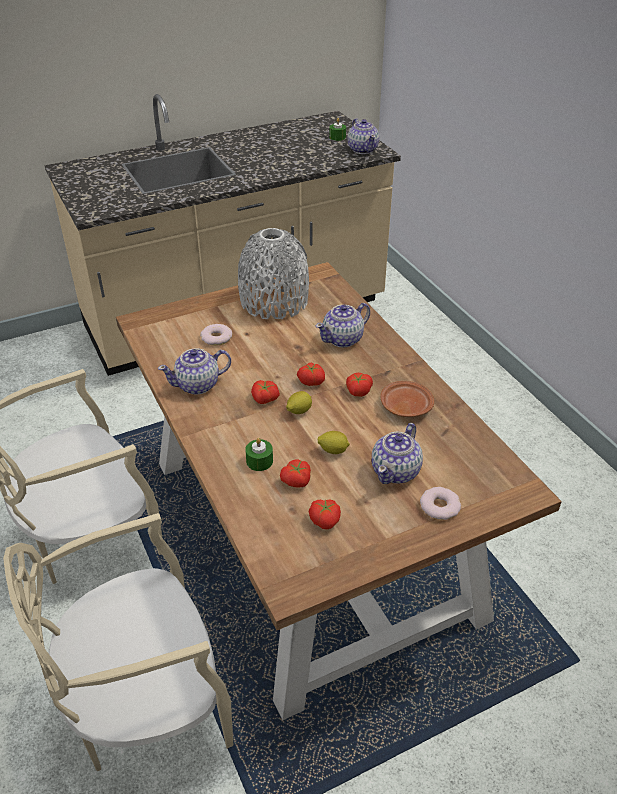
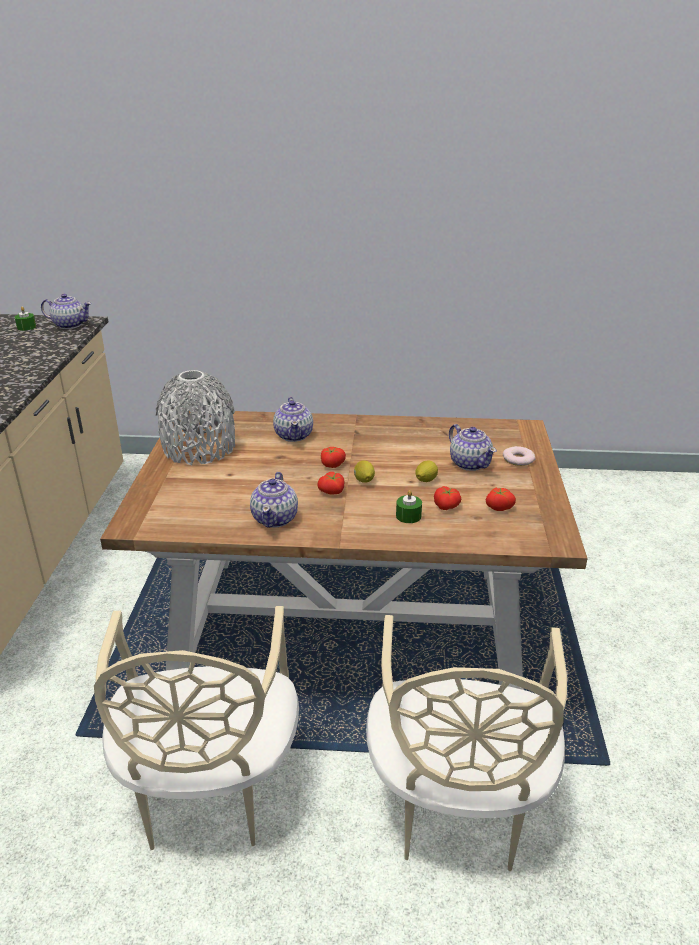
camera: 60 degrees left, 10 degrees down
(216, 338) = (216, 490): donut -> none
(358, 391) = (366, 449): tomato -> none
(405, 406) = (403, 437): brown plate -> none

